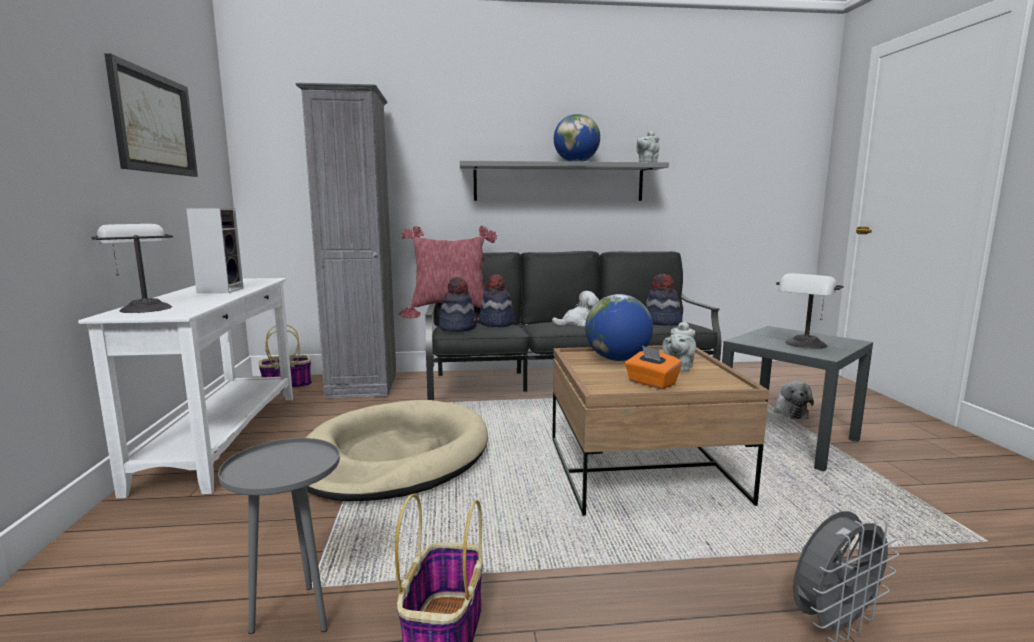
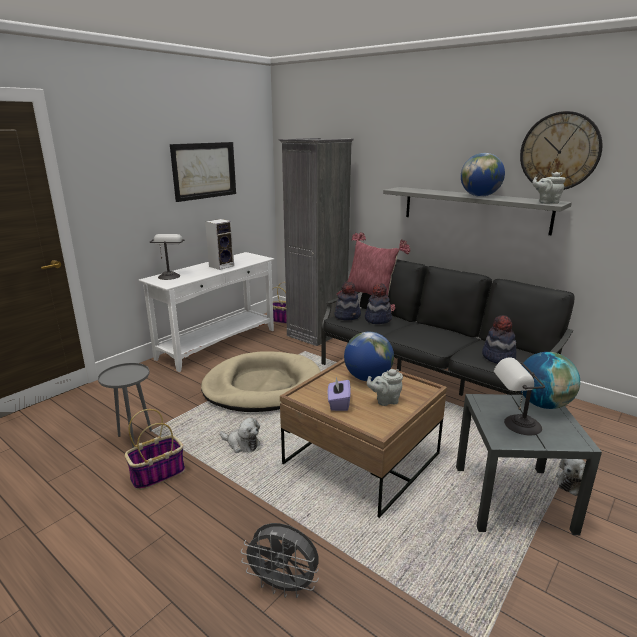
camera: 45 degrees right, 10 degrees up
(578, 323) = (432, 337): plush toy -> plush toy (242, 444)
(639, 116) = (559, 151): none -> wall clock
(651, 383) = (338, 403): orange tissue box -> purple tissue box
(778, 331) = (543, 404): none -> globe

